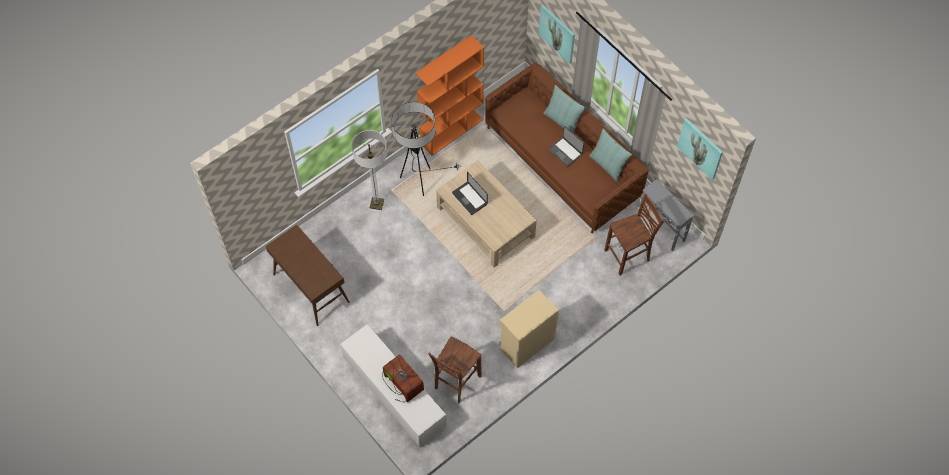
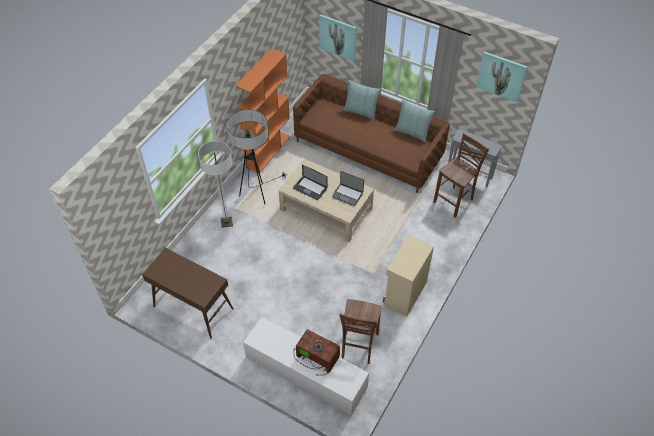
camera: 20 degrees left, 10 degrees down
(566, 151) = (374, 132): laptop -> laptop (347, 195)

